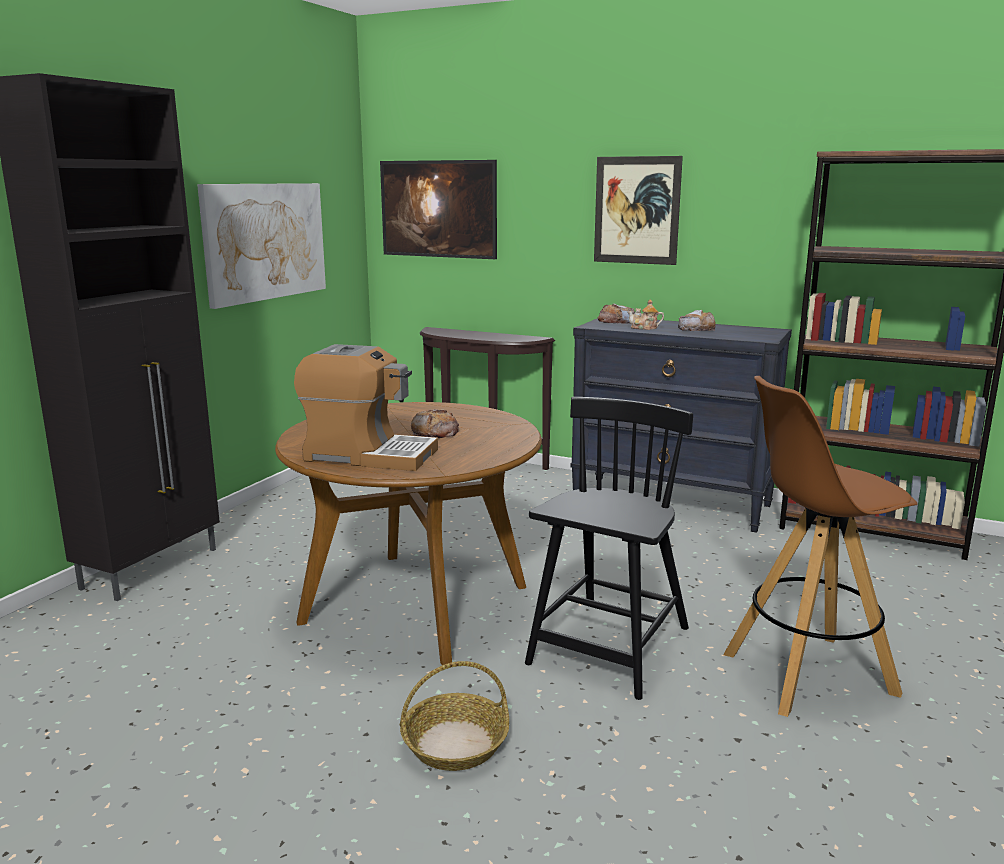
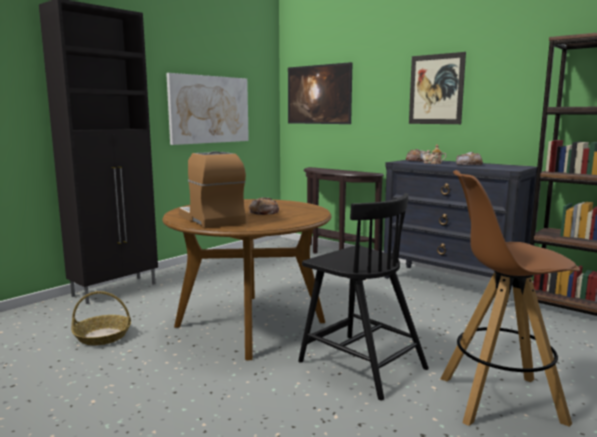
camera: 15 degrees right, 5 degrees down
(368, 455) = (211, 219): coffee machine -> coffee machine turned 150 degrees counterclockwise
(454, 744) = (224, 406): basket -> basket (102, 336)
(609, 648) = (360, 364): black chair -> black chair turned 90 degrees clockwise

